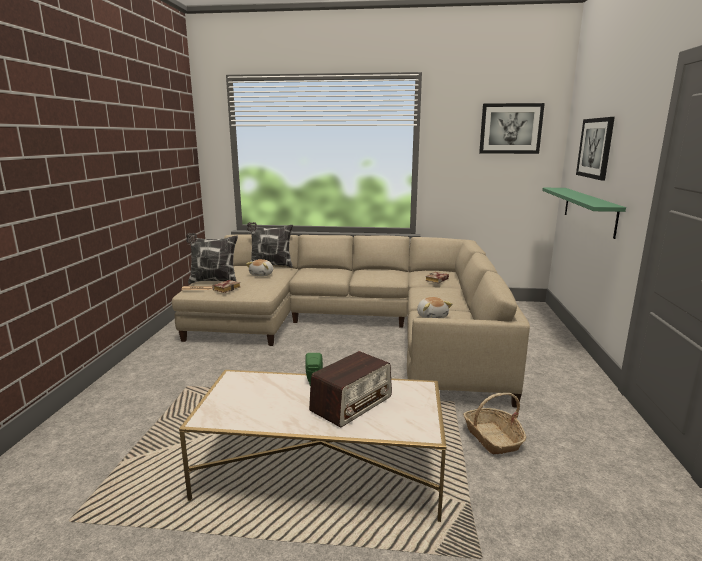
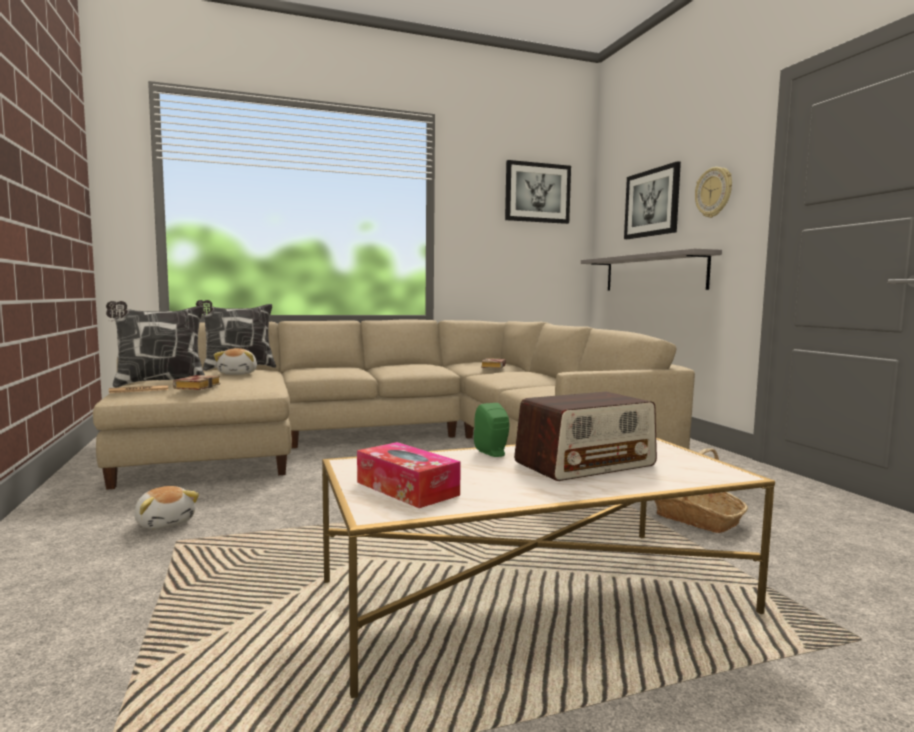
camera: 25 degrees left, 10 degrees down
(234, 404) = (407, 488): none -> tissue box
(352, 404) = (586, 464): radio -> radio turned 45 degrees clockwise
(432, 317) = (544, 389): plush toy -> plush toy (165, 522)
(589, 210) = (653, 273): green shelf -> grey shelf
(628, 153) = (714, 192): none -> wall clock

